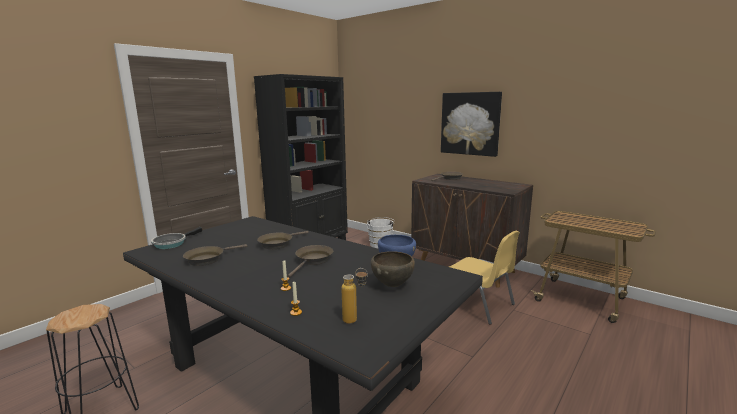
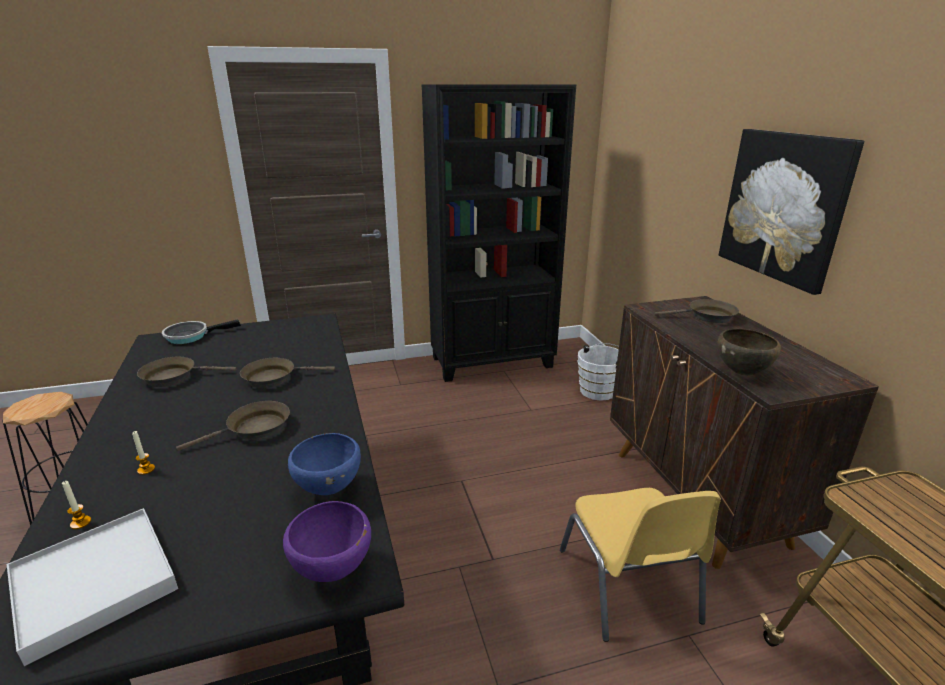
camera: 35 degrees right, 10 degrees up
(355, 321) = (95, 583): bottle -> white tray
(393, 285) = (249, 535): brown bowl -> brown bowl (742, 373)
(449, 280) = (334, 571): none -> purple bowl

